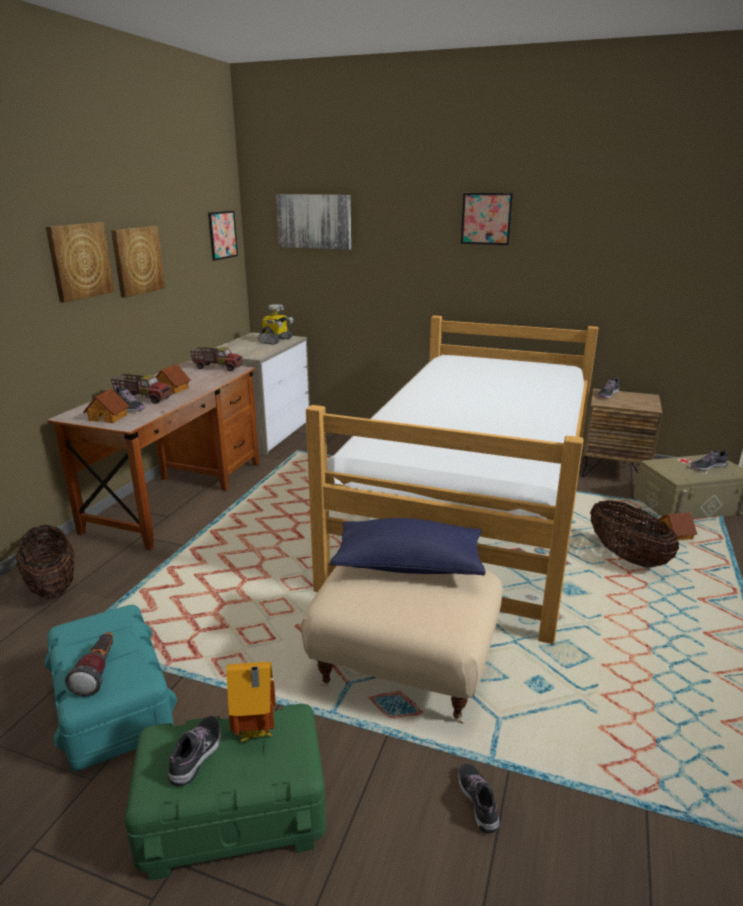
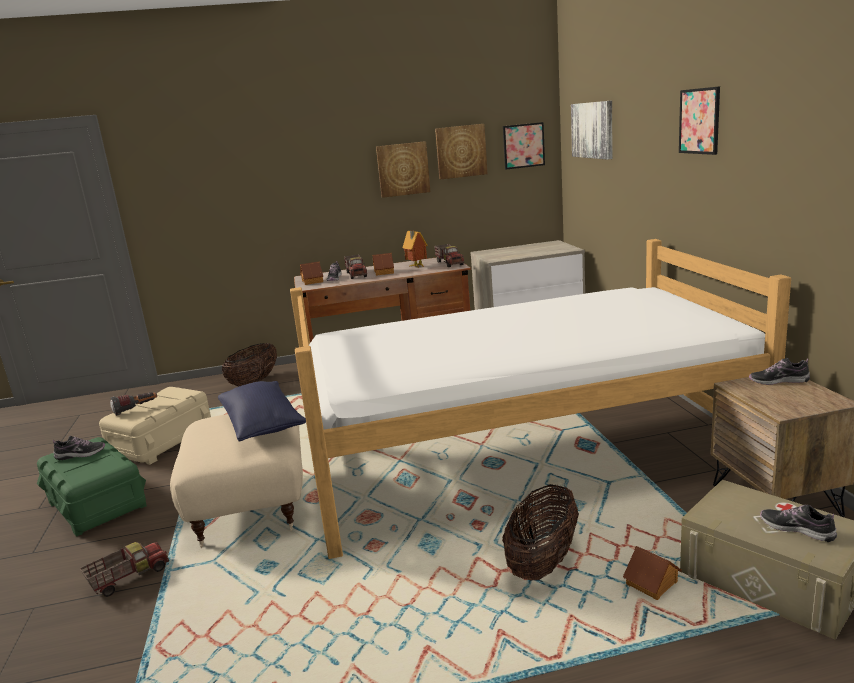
camera: 60 degrees right, 5 degrees down
(79, 261) = (341, 169): picture -> picture (461, 151)
(112, 707) = (162, 442): turquoise storage box -> beige storage box
(255, 734) = (100, 461): toy house -> toy house (416, 267)
(276, 340) = (550, 249): toy robot -> none
(478, 801) = (128, 578): shoe -> toy truck

